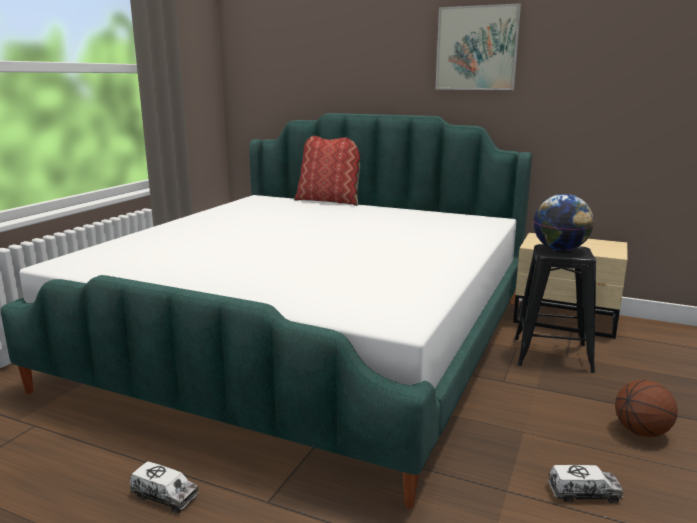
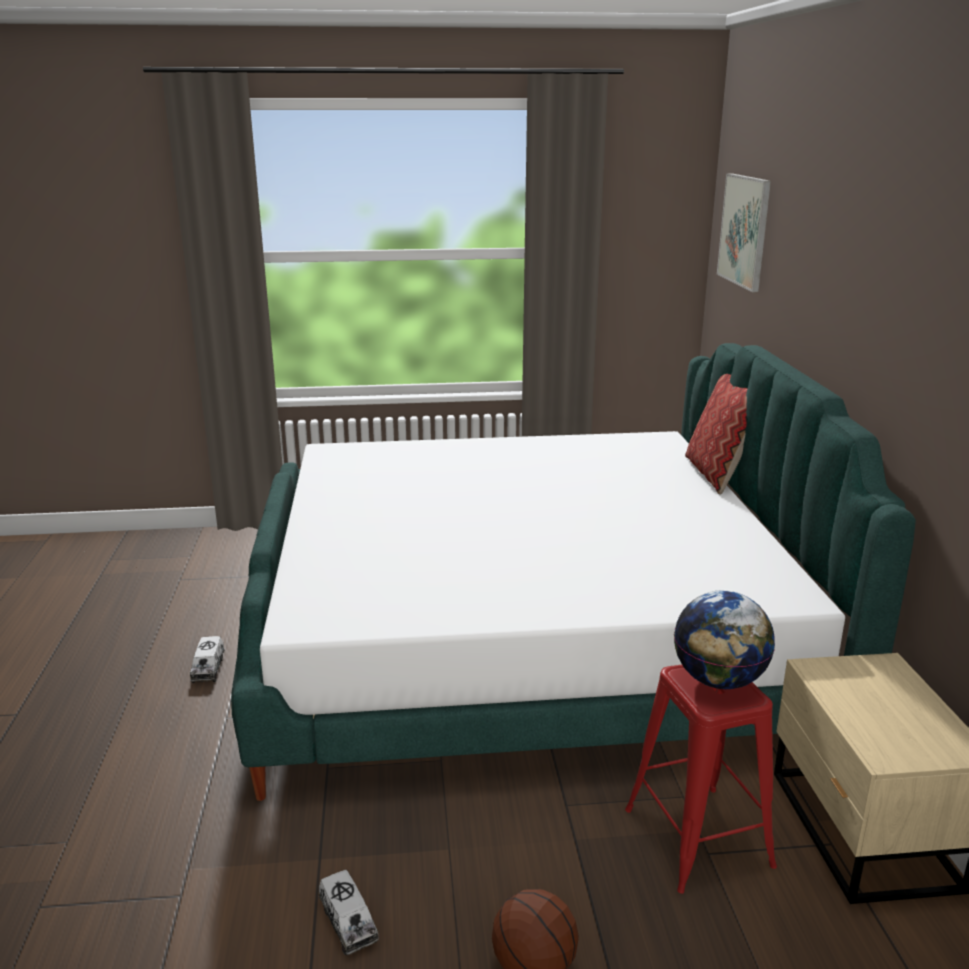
camera: 60 degrees right, 5 degrees up
(476, 48) = (897, 296): picture -> picture (744, 230)
(551, 355) = (697, 836): black stool -> red stool

